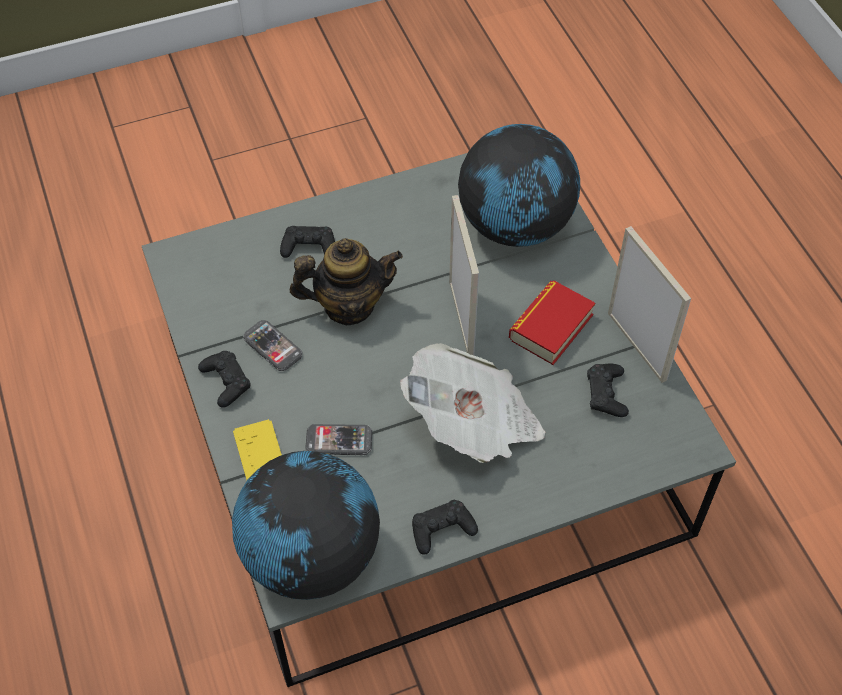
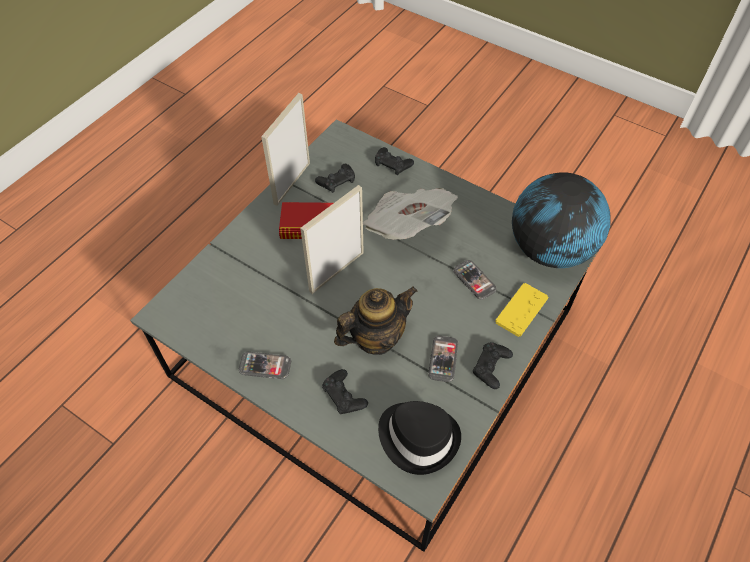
camera: 125 degrees left, 0 degrees up
(217, 278) = (418, 437): none -> black hat
(348, 305) = (375, 337): teapot -> teapot turned 105 degrees clockwise
(394, 205) = (265, 366): none -> phone
(442, 529) = (481, 206): black game controller -> black game controller (392, 164)
(515, 225) = (235, 284): globe -> none

